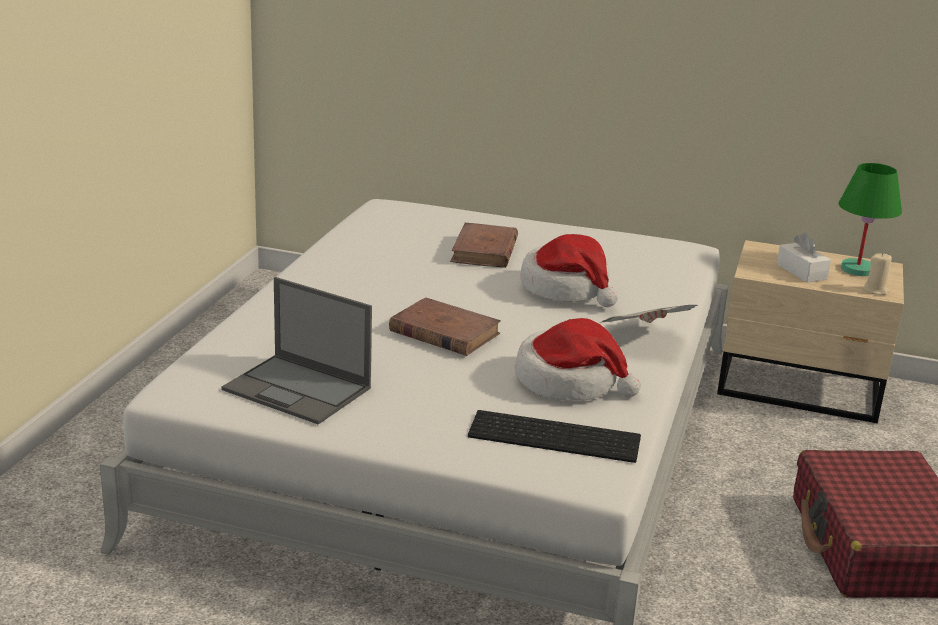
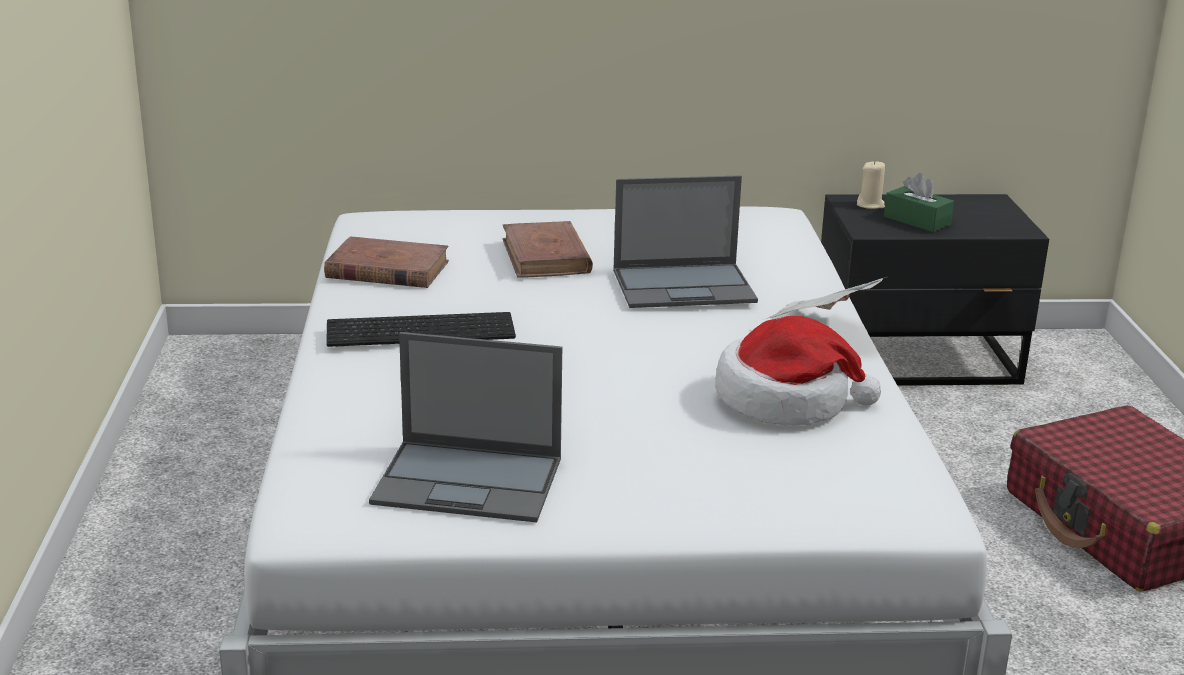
camera: 20 degrees left, 0 degrees up
(444, 332) = (590, 368): brown book -> brown book (386, 269)
(556, 436) = (832, 470): keyboard -> keyboard (422, 329)
(567, 288) = (685, 286): hat -> laptop
(801, 272) = (917, 221): white tissue box -> green tissue box
(801, 388) = (918, 361): beige nightstand -> black nightstand
(858, 269) = (970, 208): green table lamp -> none
(875, 290) = (1009, 229): beige candle -> beige candle (870, 205)

